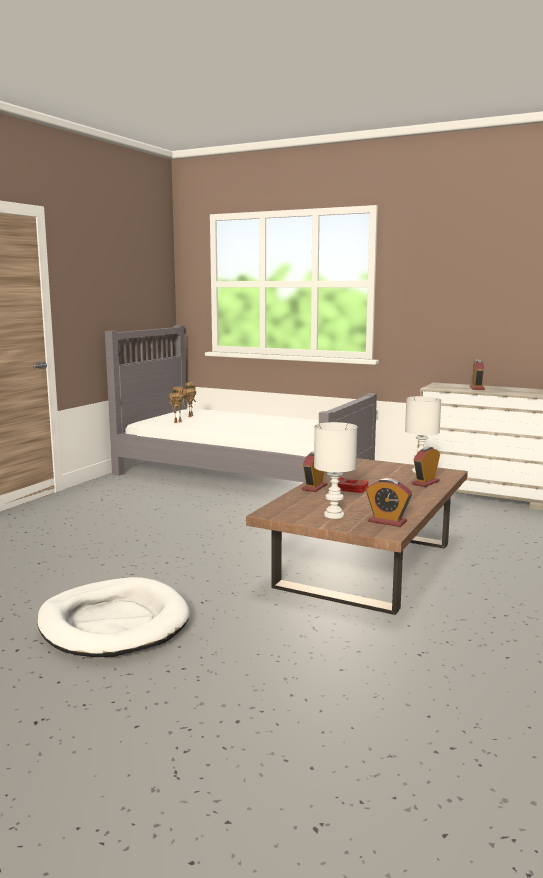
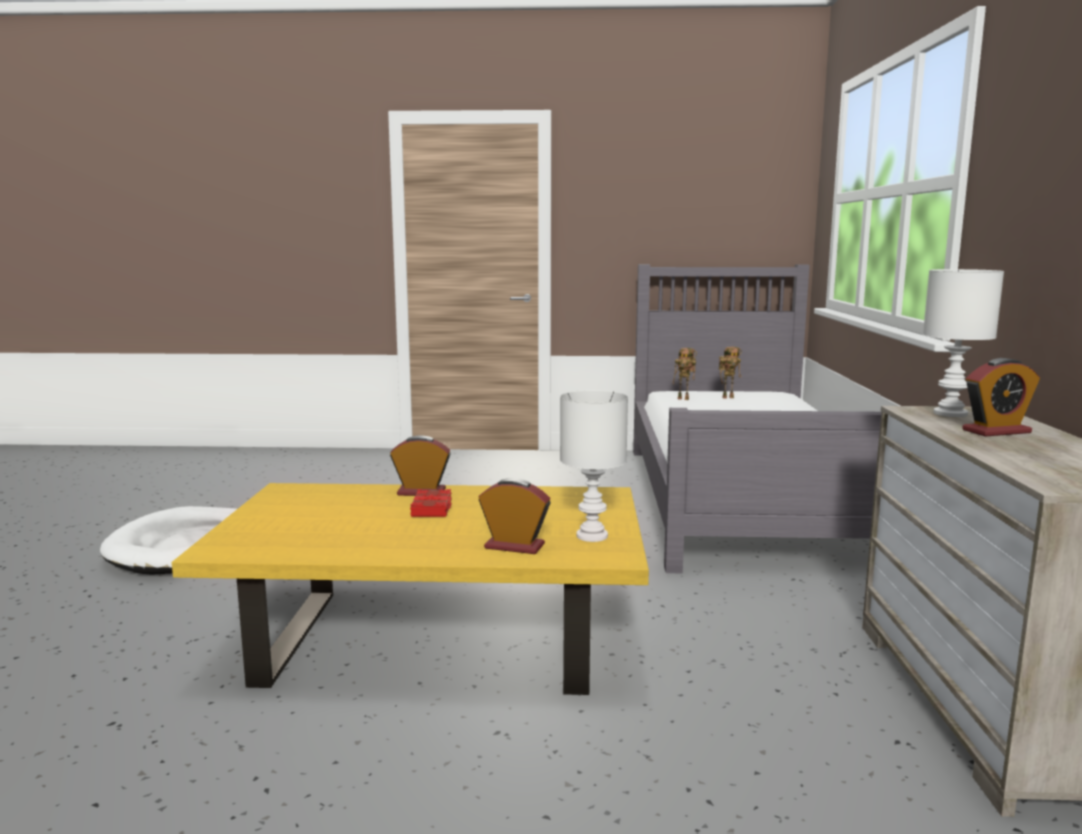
camera: 65 degrees right, 0 degrees up
(333, 515) = (286, 516): white table lamp -> white table lamp (948, 413)
(367, 565) = (431, 640): brown coffee table -> yellow coffee table
(387, 521) = (267, 545): alarm clock -> none

